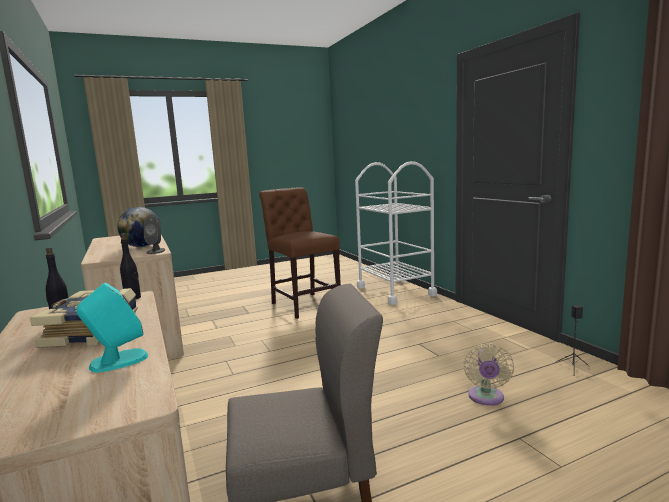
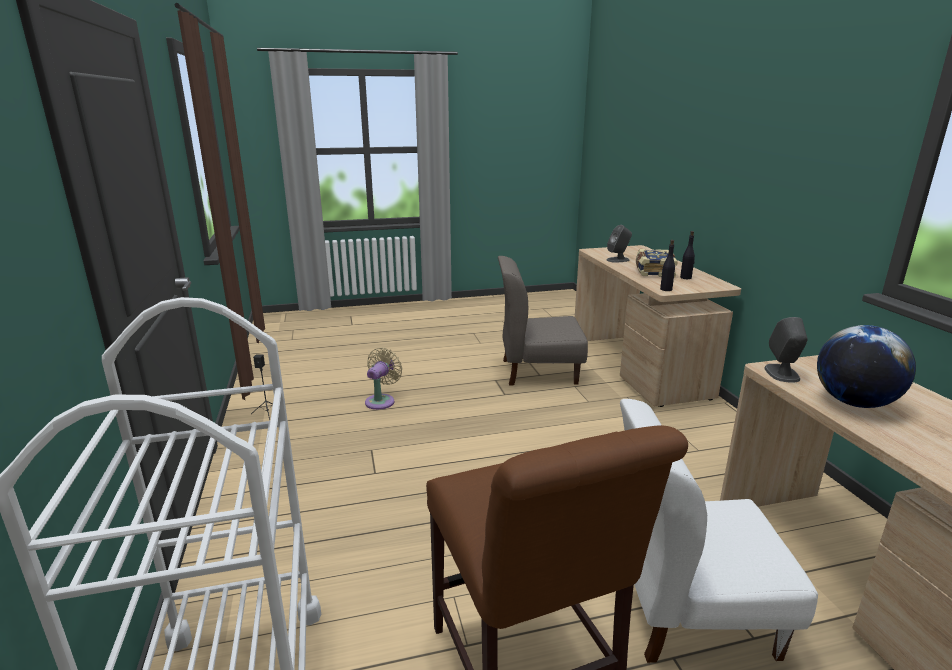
camera: 170 degrees left, 10 degrees up
(118, 361) = (618, 260): turquoise speaker -> grey speaker
(233, 322) = (690, 611): none -> white chair

